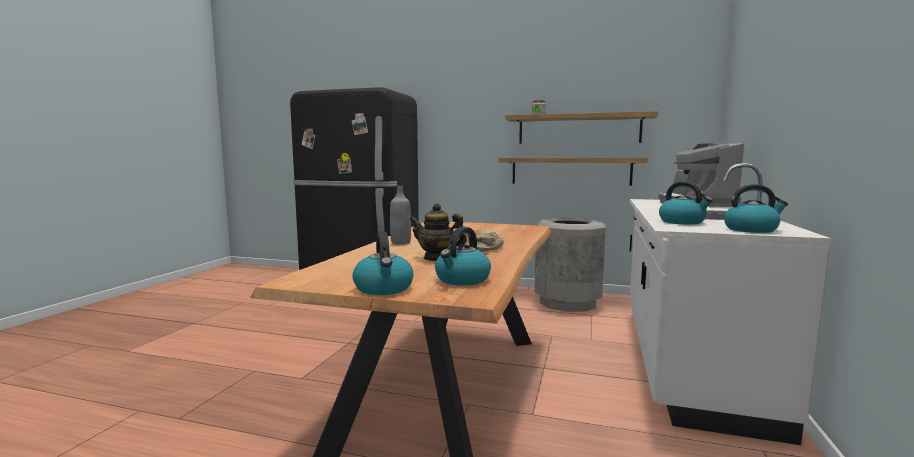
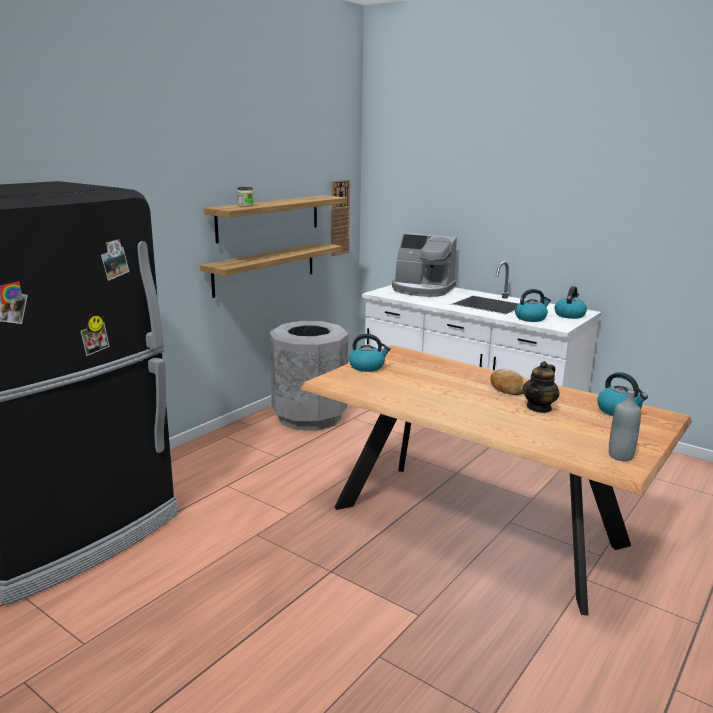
camera: 70 degrees left, 10 degrees up
(384, 288) = (646, 437): kettle -> kettle (367, 367)
(400, 243) = (459, 412): grey bottle -> grey bottle (620, 456)
(680, 137) = (339, 217): none -> wall clock

